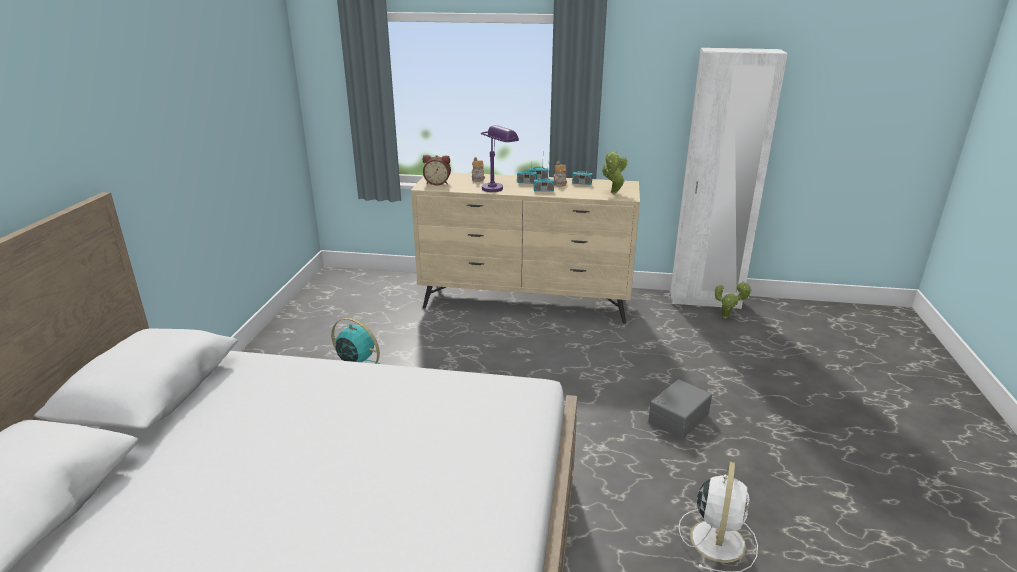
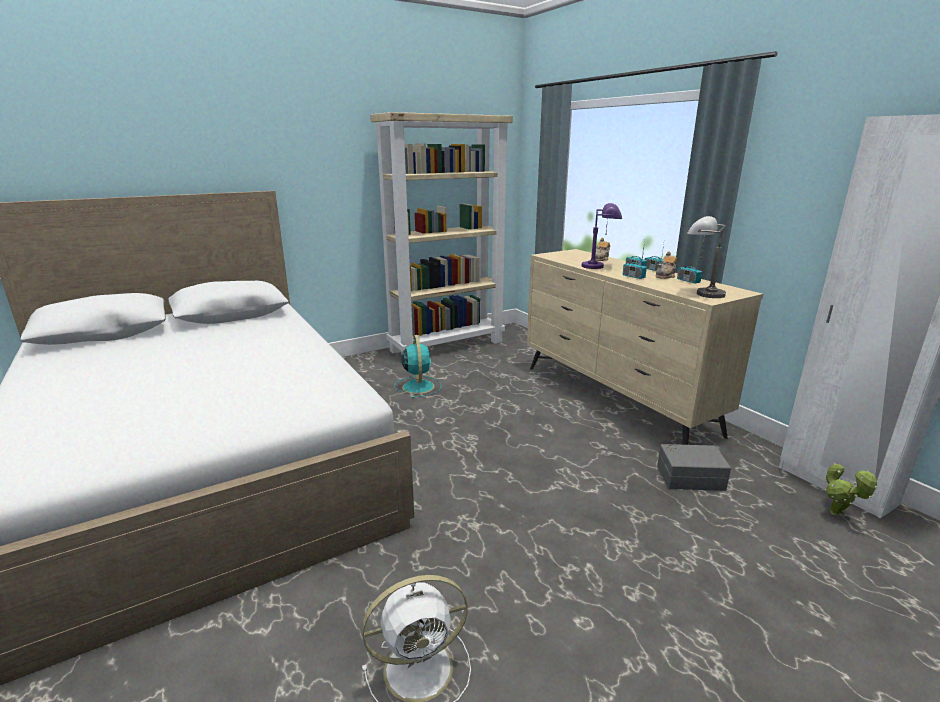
camera: 50 degrees right, 5 degrees down
(303, 321) = (447, 346): none -> beige bookcase
(437, 183) = (561, 255): alarm clock -> none
(613, 193) = (700, 293): potted plant -> grey table lamp
(677, 417) = (585, 553): grey storage box -> grey storage box (689, 476)

